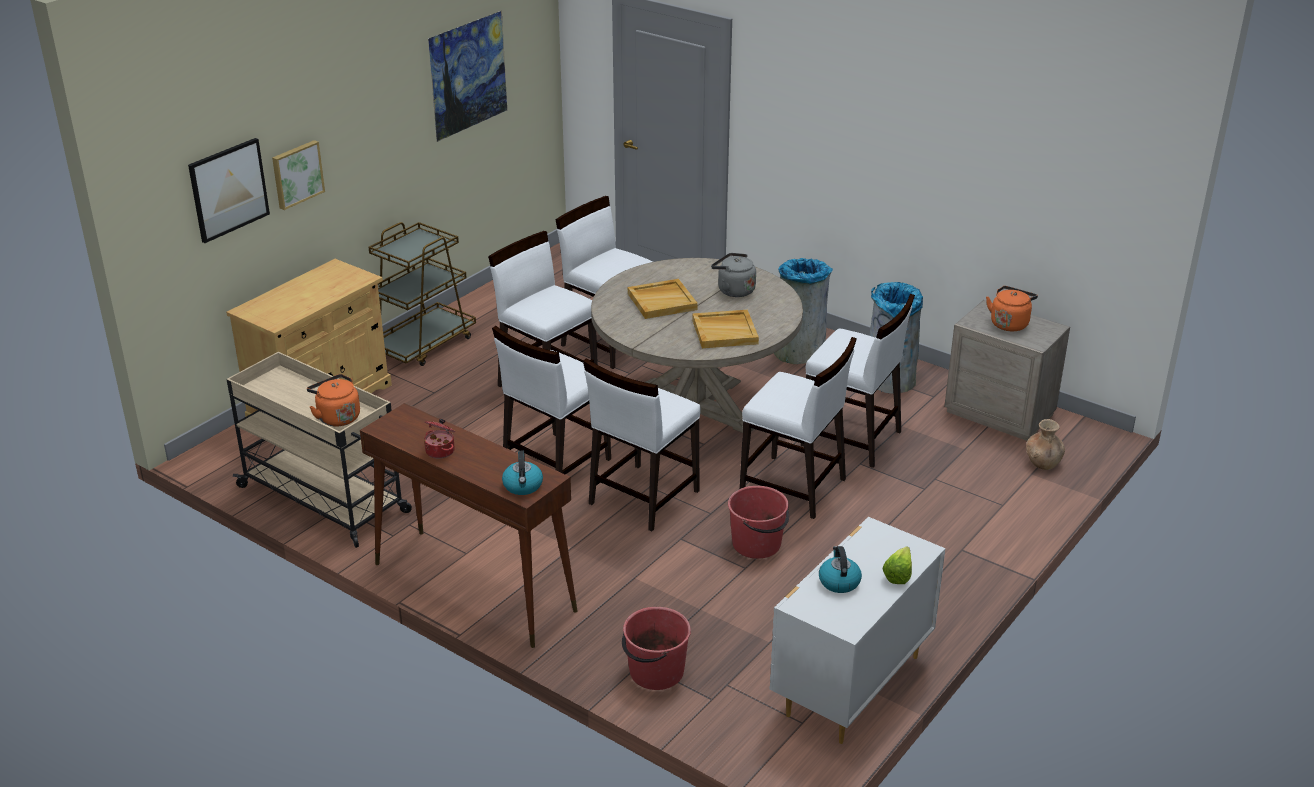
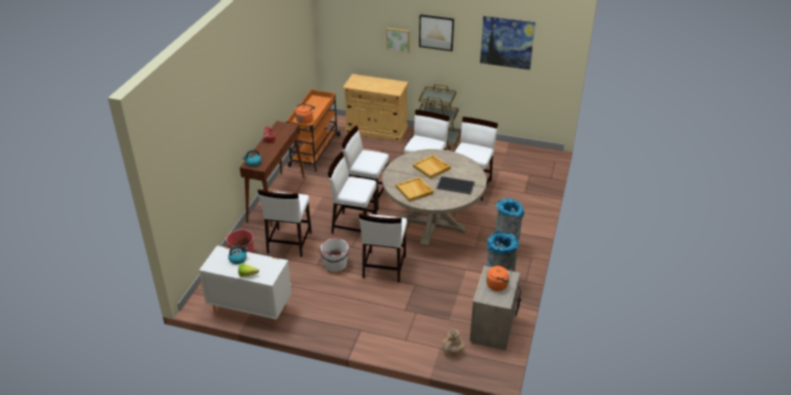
camera: 70 degrees right, 5 degrees up
(228, 189) = (364, 30): picture -> picture (436, 32)
(325, 500) = (314, 151): beige cart -> orange cart
(733, 290) = (456, 185): grey kettle -> tray
(757, 544) = (335, 265): red bucket -> white bucket
(852, 439) = (435, 278): white chair -> white chair (289, 243)

